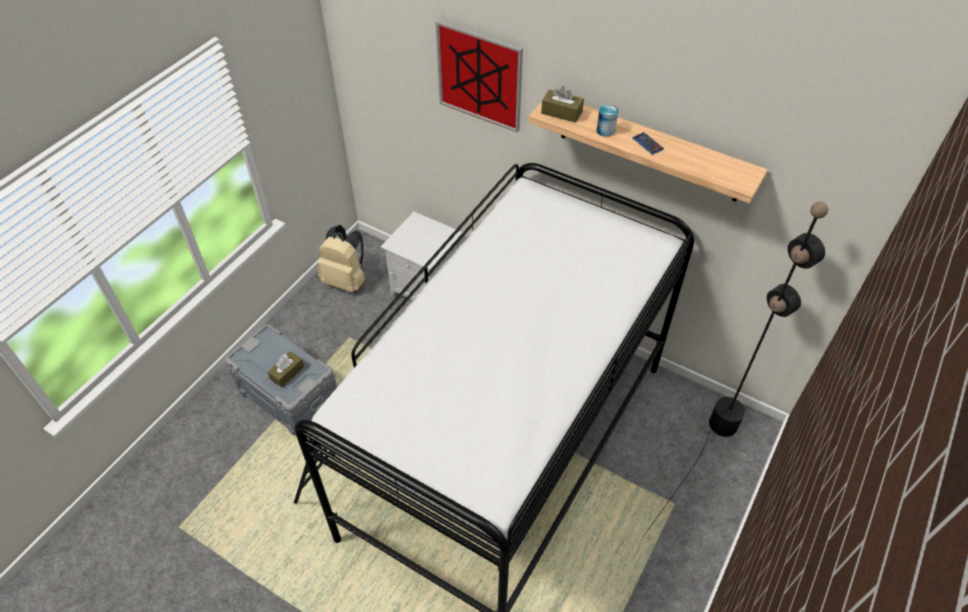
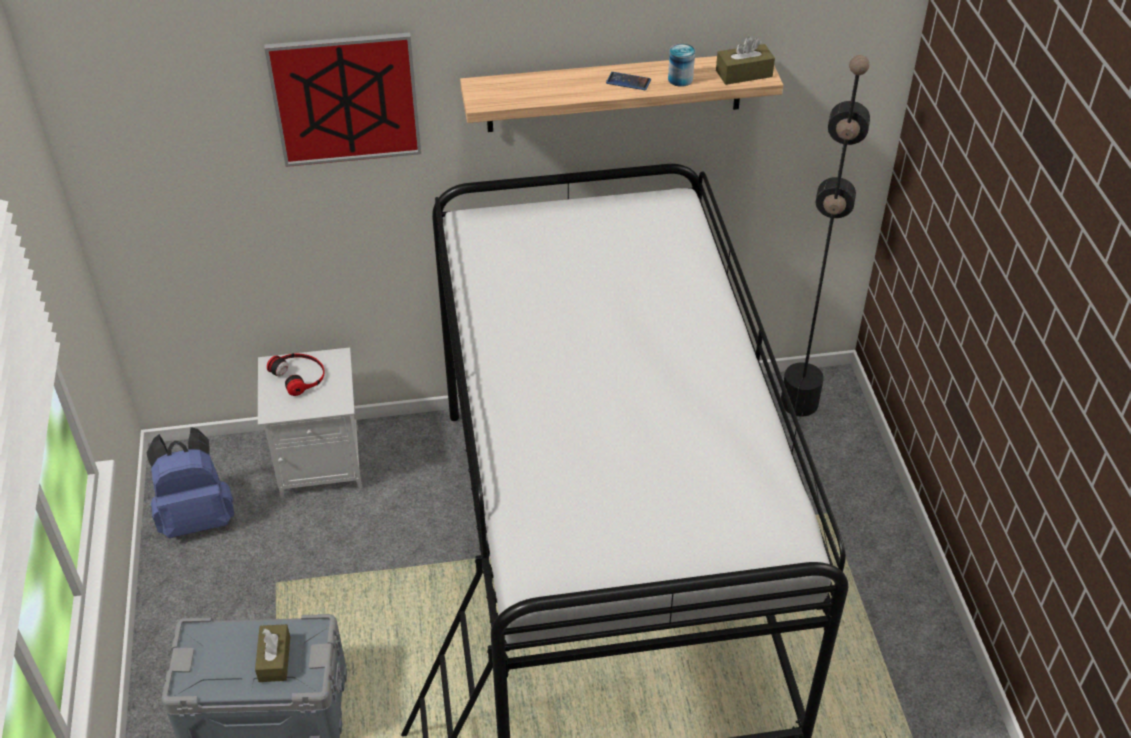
camera: 40 degrees left, 5 degrees down
(346, 280) = (197, 517): beige backpack -> blue backpack
(423, 232) = (299, 375): none -> headphones
(561, 112) = (500, 92): brown tissue box -> brown tissue box (744, 73)
(605, 130) = (569, 89): can -> can (680, 79)

